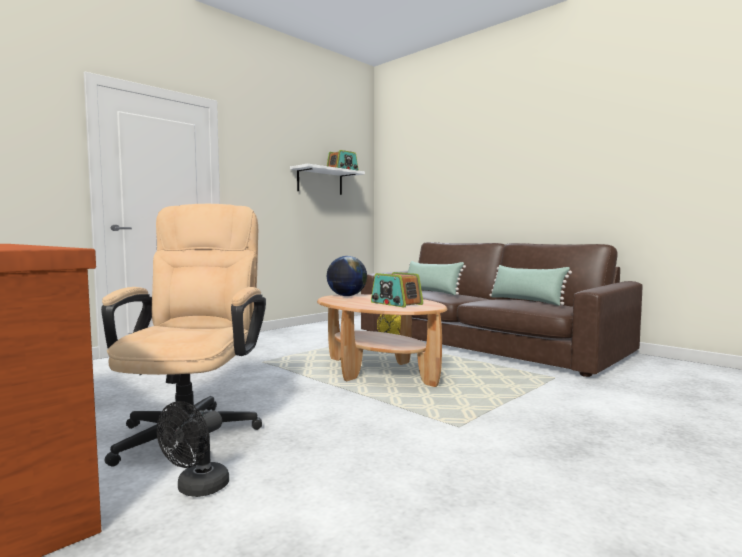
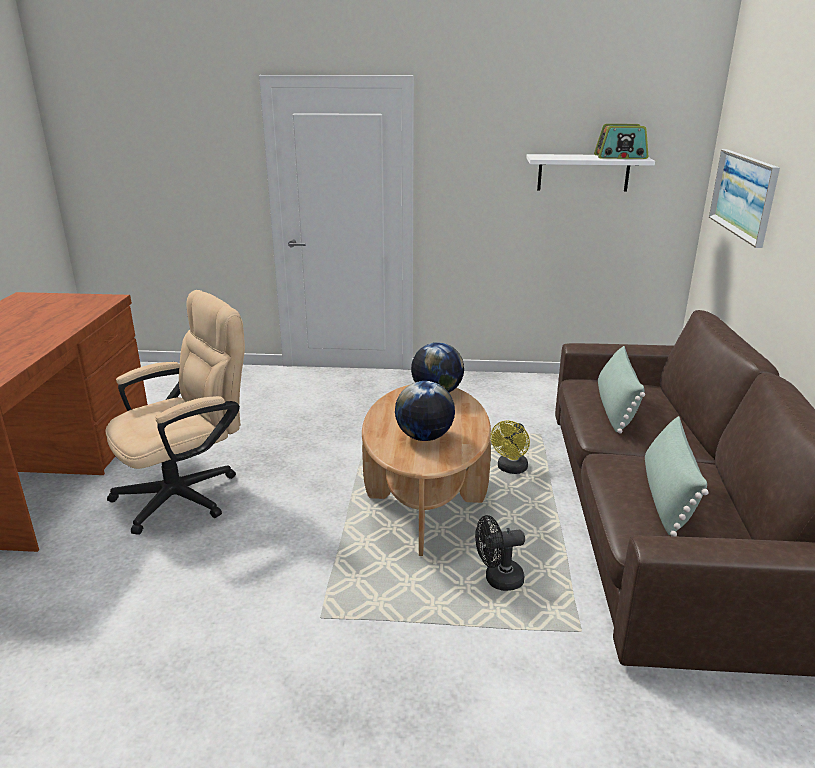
camera: 50 degrees right, 20 degrees up
(197, 489) = (104, 551): black fan -> black fan (498, 579)
(396, 303) = (424, 437): radio -> globe
(417, 185) = (743, 195): none -> picture

